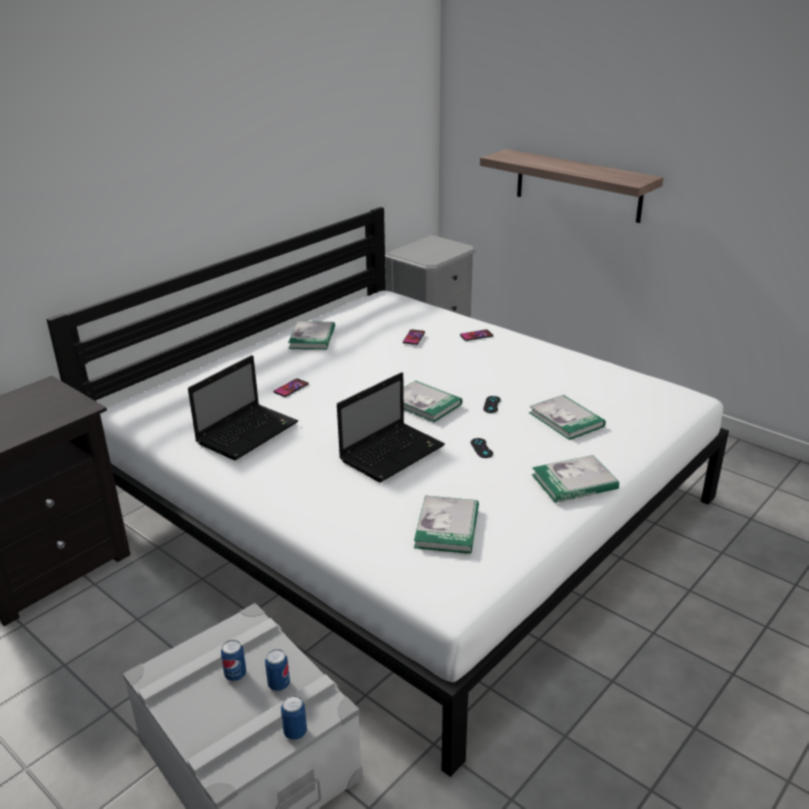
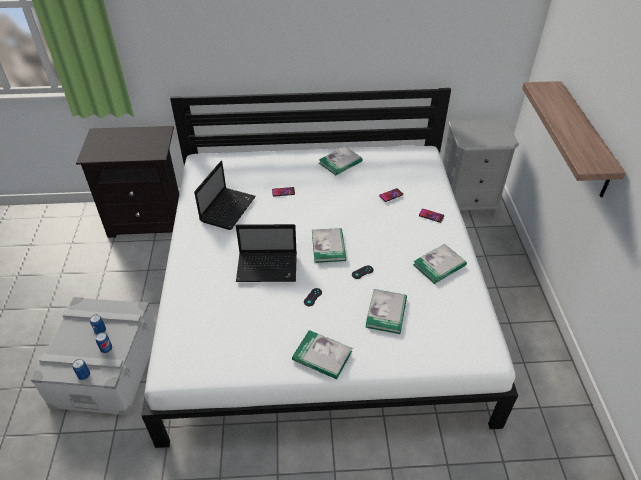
camera: 45 degrees right, 15 degrees up
(248, 432) = (228, 208): laptop -> laptop turned 60 degrees counterclockwise
(447, 527) = (225, 331): book -> book (439, 265)

